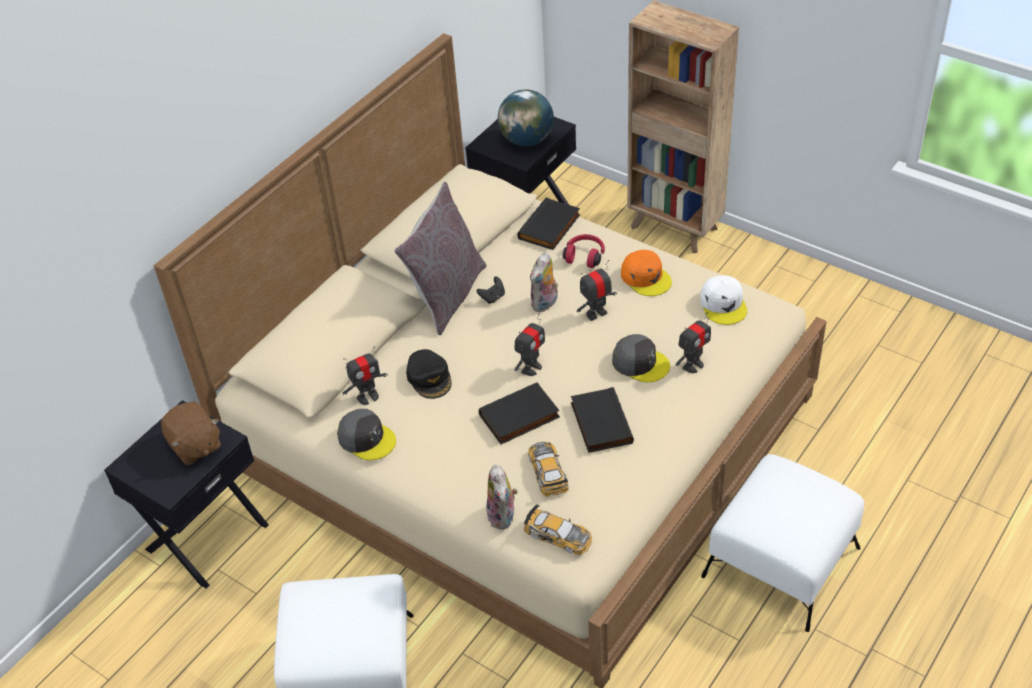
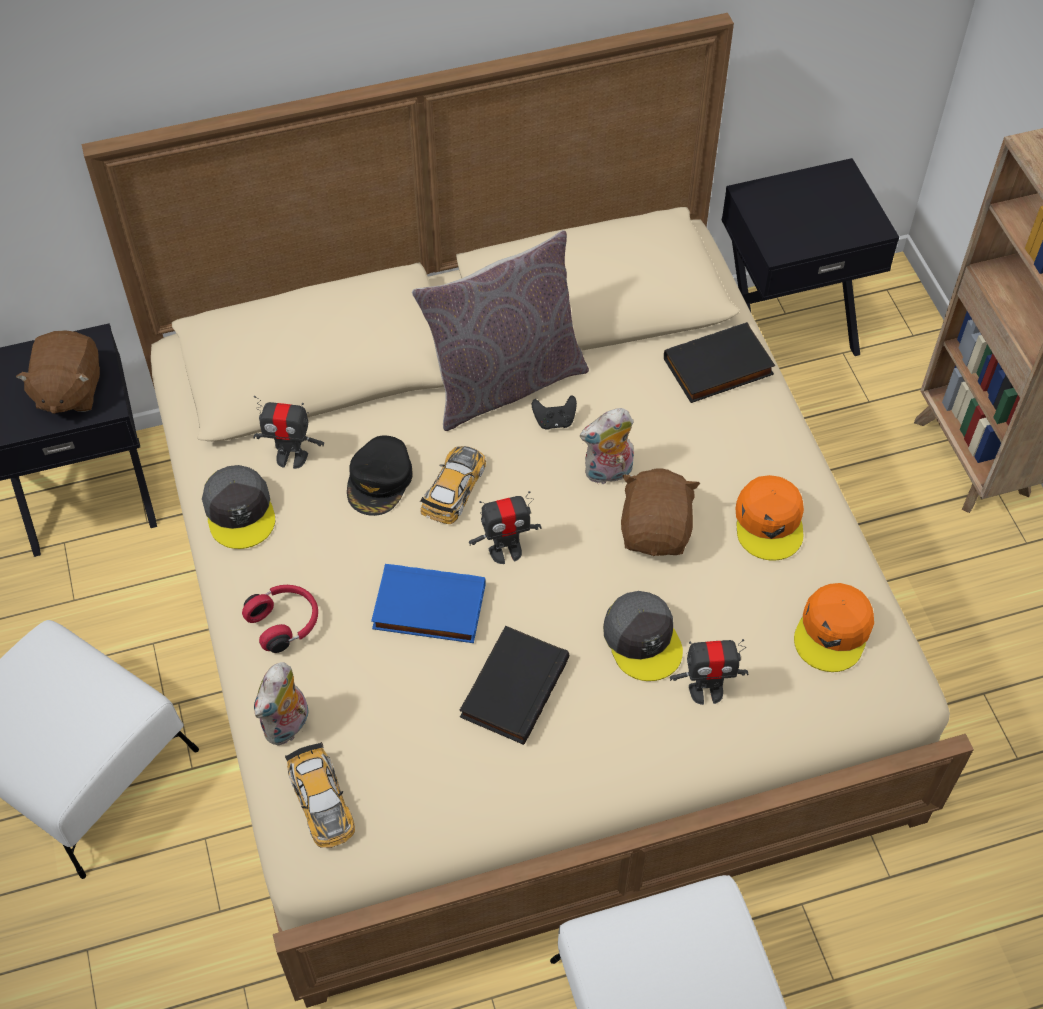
camera: 35 degrees right, 10 degrees up
(519, 417) = (428, 609): black book -> blue book
(527, 140) = (813, 222): globe -> none
(547, 471) = (390, 706): toy car -> toy car (454, 487)
(585, 256) = (722, 438): red headphones -> red headphones (285, 623)
(596, 314) = (656, 531): toy robot -> brown plush toy
(723, 304) = (833, 631): white cap -> orange cap

